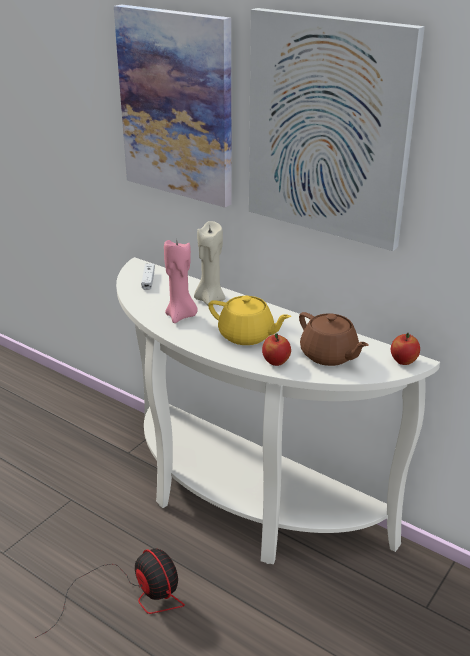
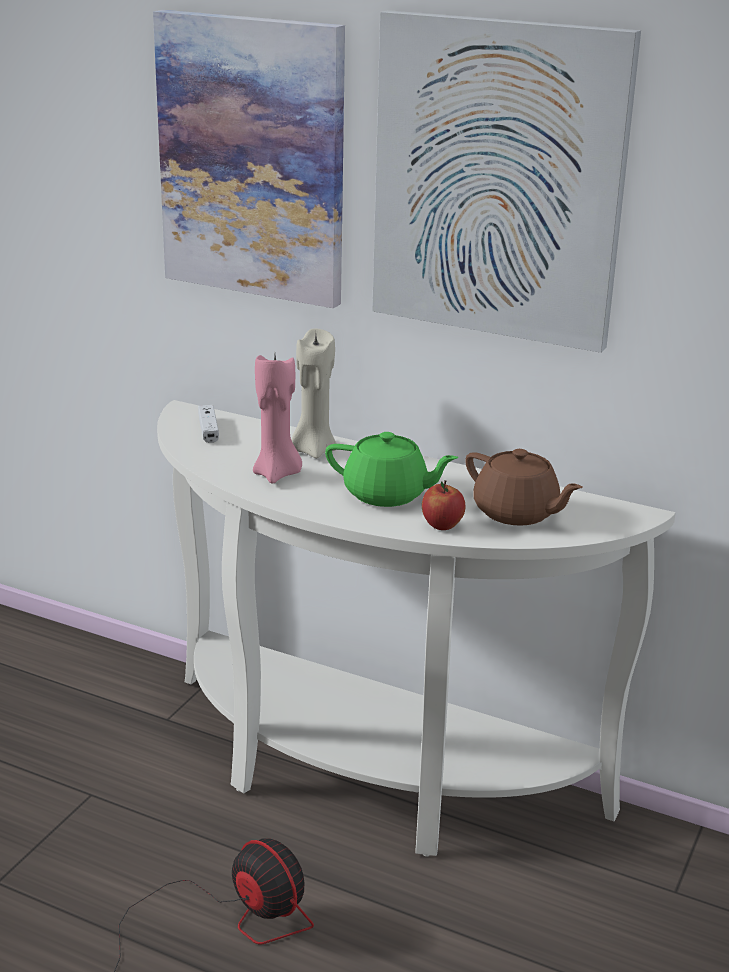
camera: 10 degrees left, 5 degrees down
(247, 336) = (387, 495): yellow teapot -> green teapot
(403, 361) = (624, 514): apple -> none

